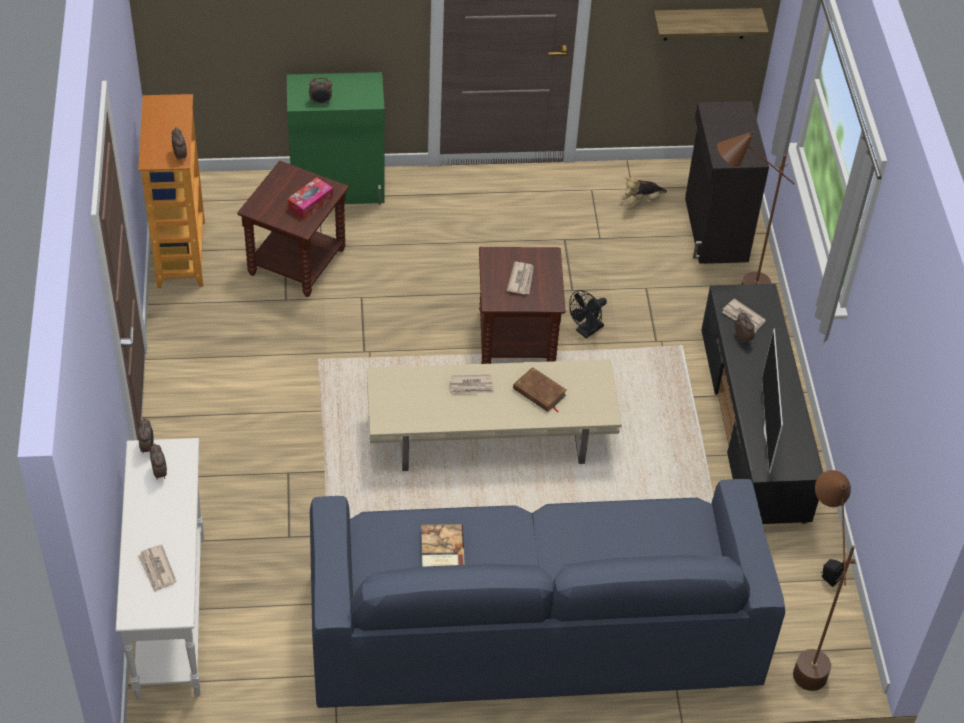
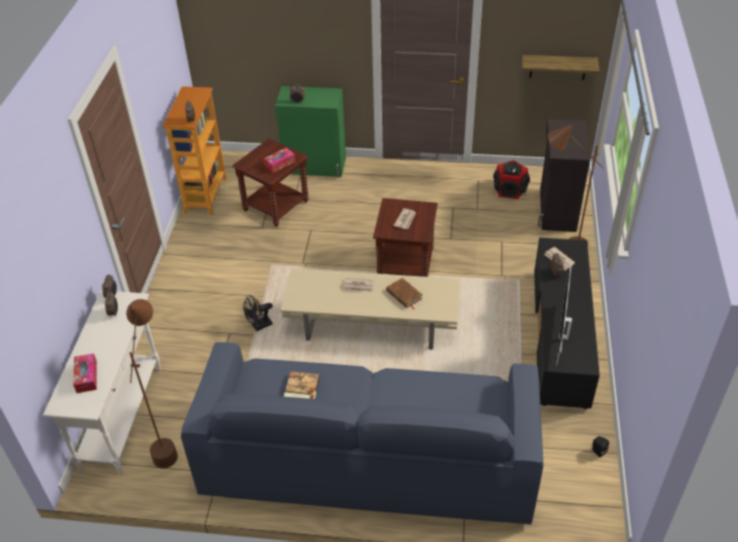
camera: 15 degrees right, 5 degrees down
(157, 570) = (86, 377): newspaper -> tissue box
(586, 331) = (454, 264): black fan -> black fan (259, 326)
(641, 202) = (510, 190): plush toy -> speaker
(801, 651) = (566, 502): brown floor lamp -> brown floor lamp (168, 440)

